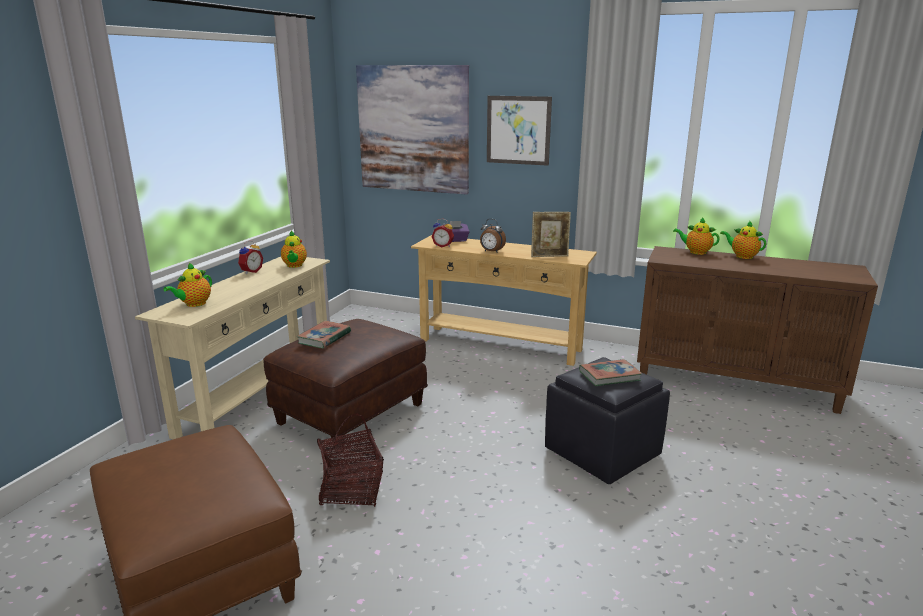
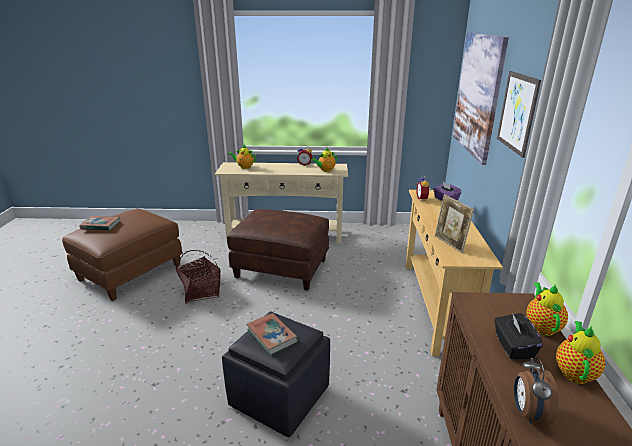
camera: 70 degrees right, 5 degrees up
(324, 338) = (274, 214): book -> book (100, 225)
(491, 251) = (430, 218): alarm clock -> alarm clock (528, 413)
(718, 262) = (512, 347): none -> black tissue box

